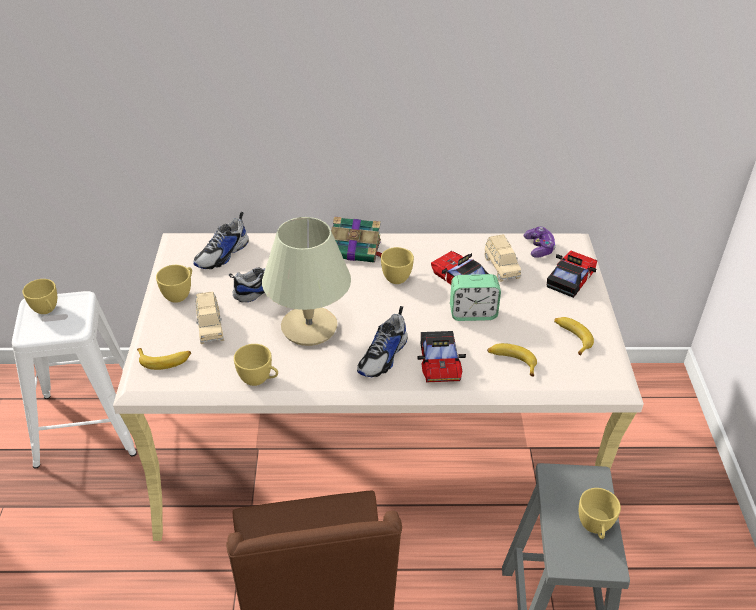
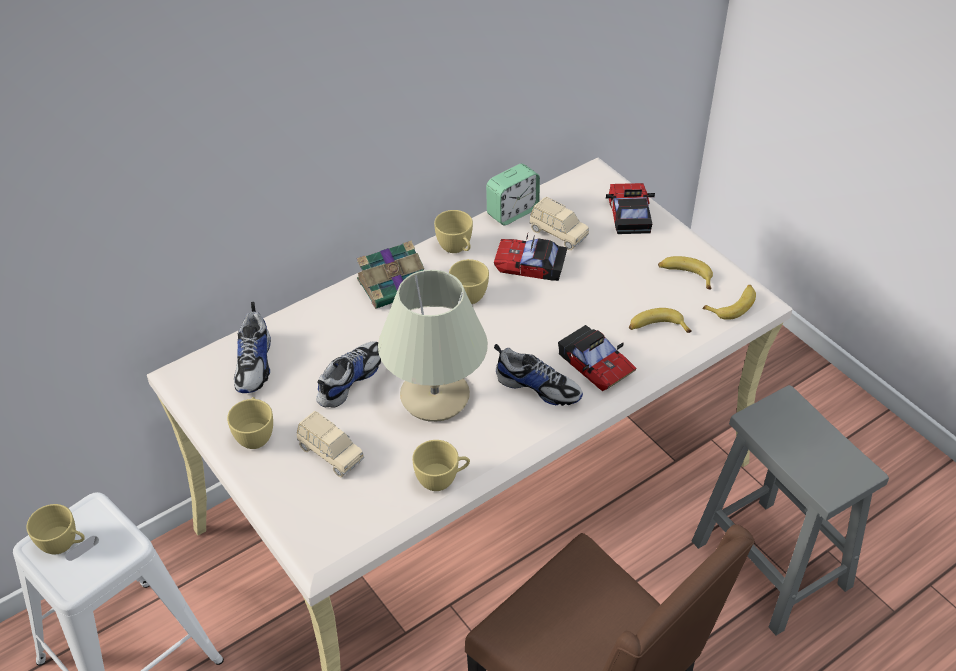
camera: 35 degrees left, 5 degrees up
(165, 360) = (320, 516): banana -> banana (733, 305)
(383, 356) = (538, 386): shoe -> shoe turned 60 degrees counterclockwise
(473, 313) = (577, 297): alarm clock -> alarm clock (512, 212)
(539, 248) = (572, 194): game controller -> none
(595, 528) = (825, 447): yellow cup -> yellow cup (456, 249)

